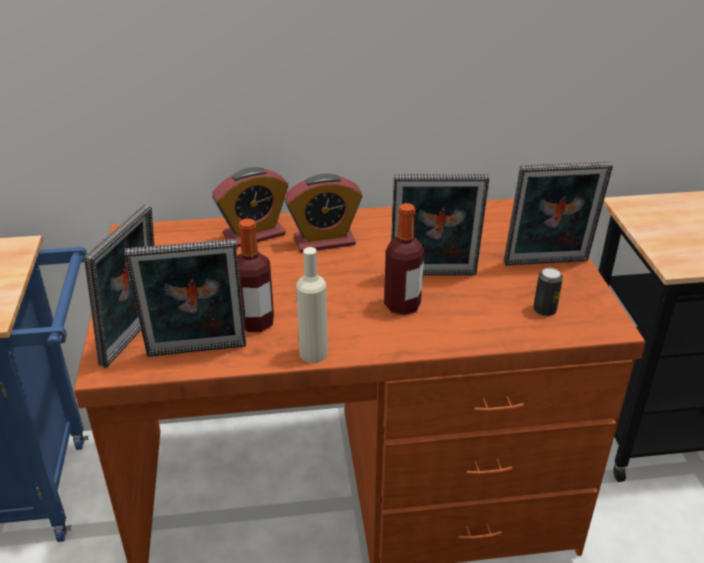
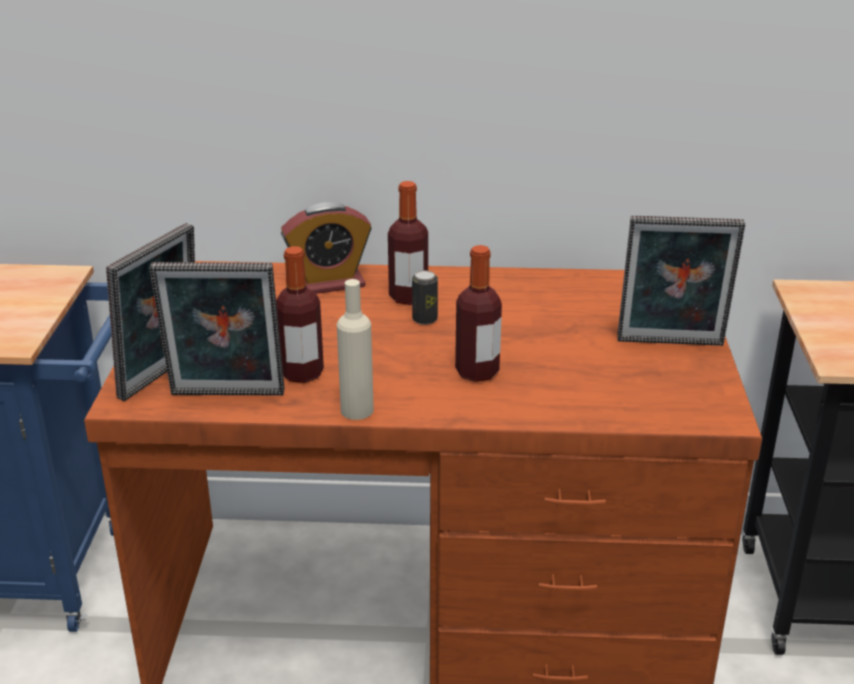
camera: 10 degrees right, 5 degrees down
(324, 241) = (408, 297): alarm clock -> bottle
(433, 276) = (525, 345): picture frame -> none
(544, 310) = (648, 392): can -> can (425, 319)

